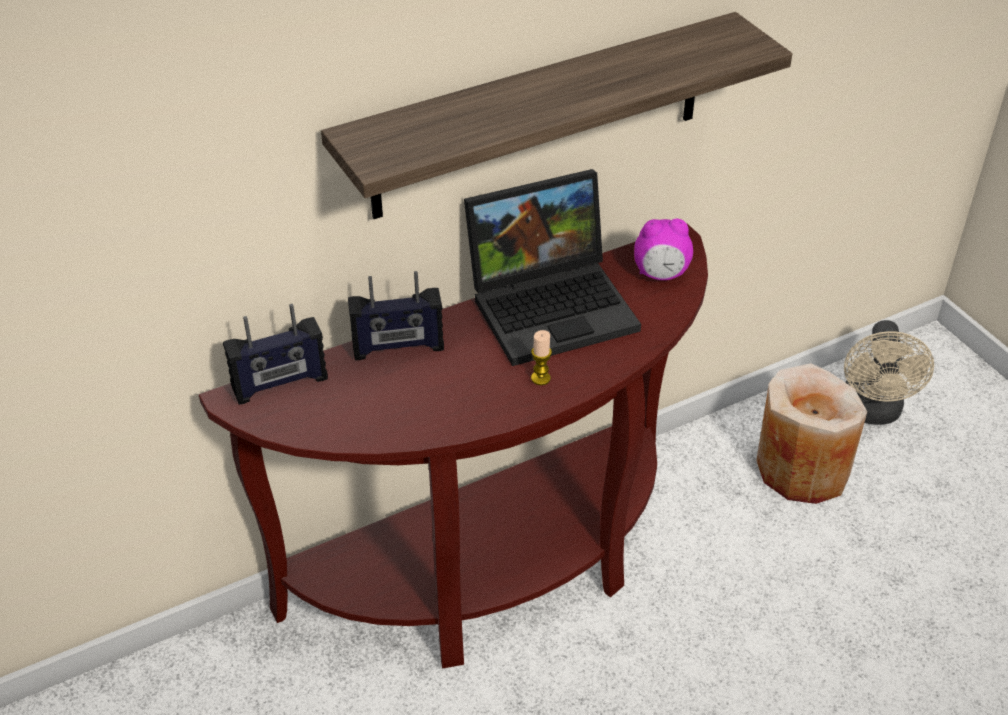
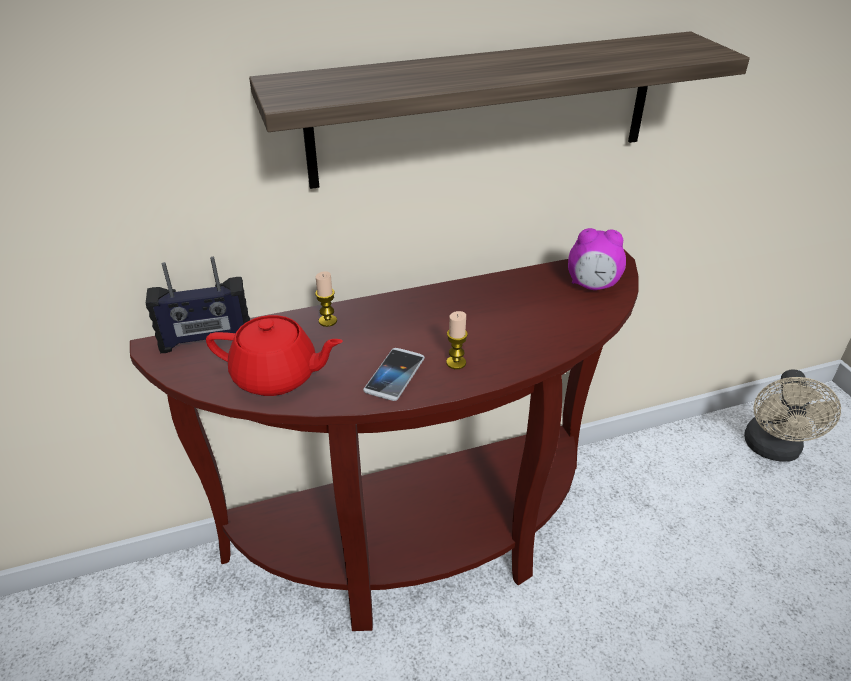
camera: 10 degrees right, 5 degrees down
(368, 414) = (277, 376): none -> red teapot
(398, 347) = (327, 321): radio -> candle
(484, 399) = (394, 375): none -> phone
(553, 304) = (484, 300): laptop -> none
(801, 469) = (706, 491): beige vase -> none

